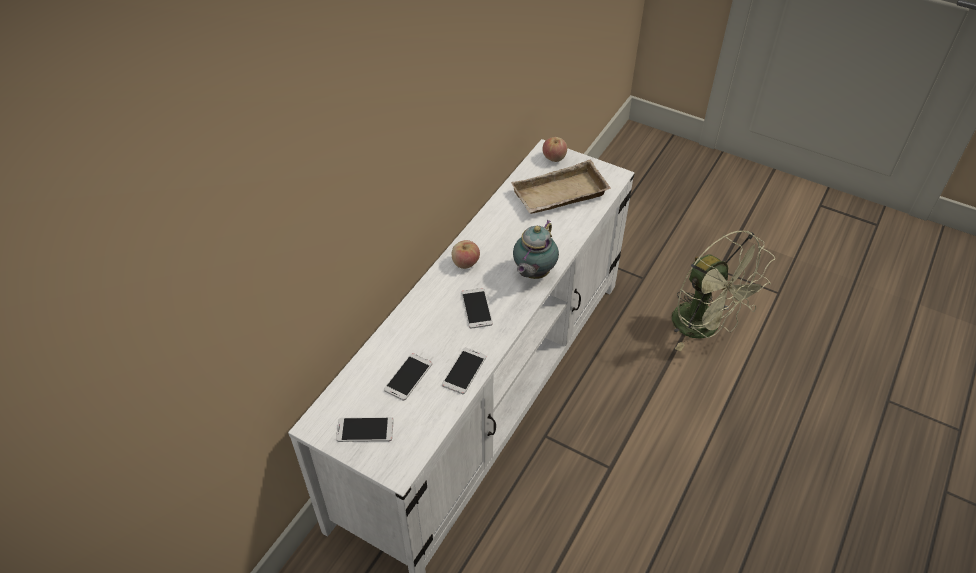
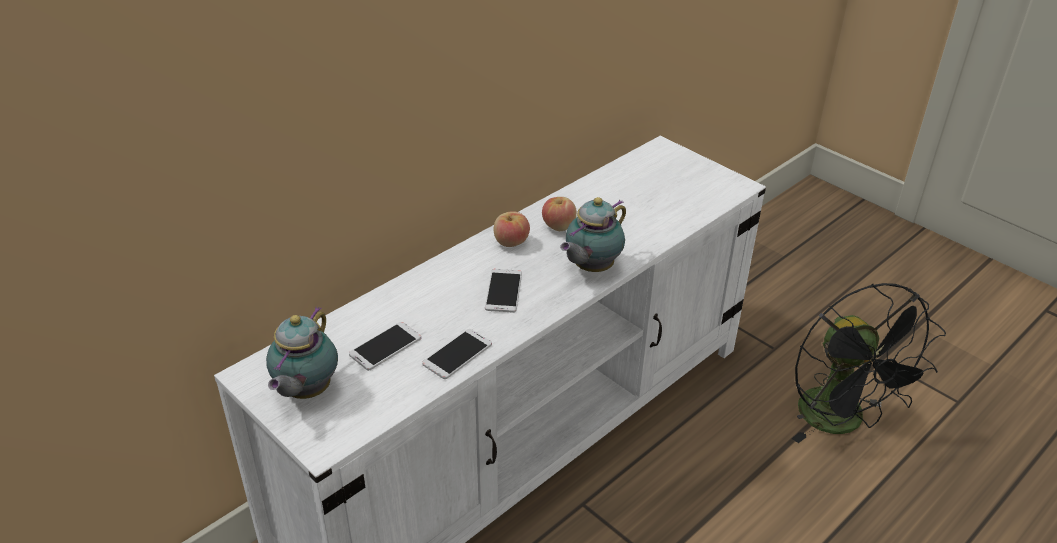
camera: 15 degrees right, 10 degrees down
(365, 430) = (305, 392): phone -> teapot
(554, 158) = (668, 156): apple -> apple (558, 226)
(559, 196) = (658, 195): beige tray -> none
(704, 327) = (841, 422): green fan -> black fan

